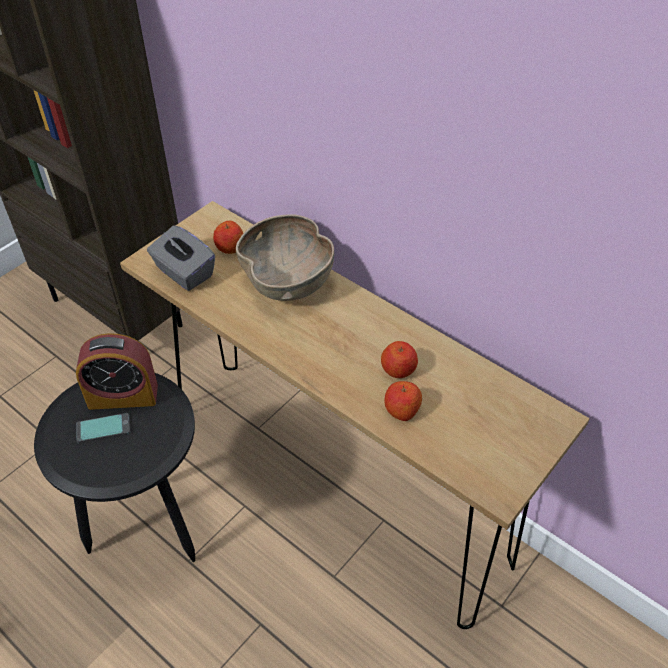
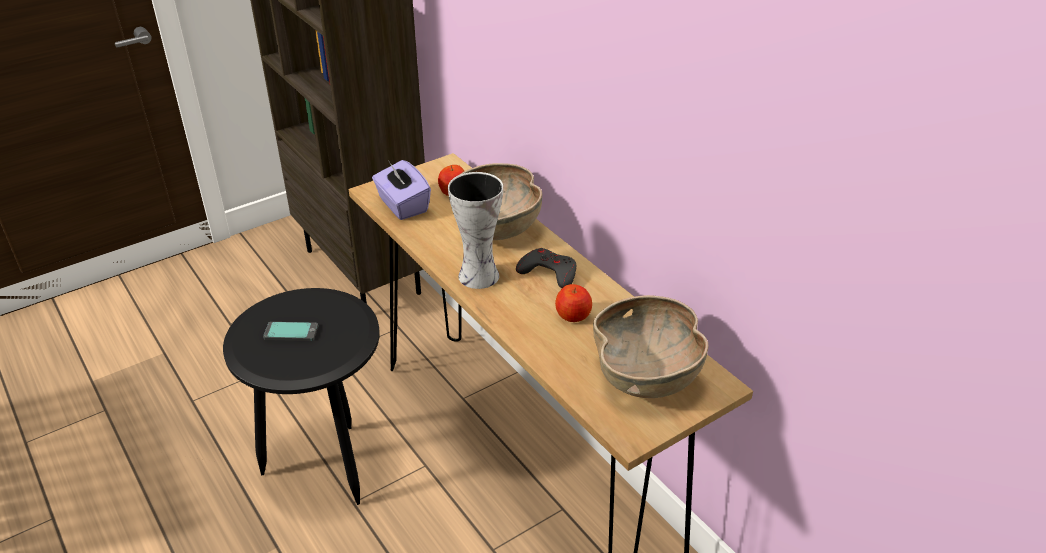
camera: 15 degrees right, 10 degrees down
(123, 396) = (319, 309): alarm clock -> none
(184, 273) = (402, 205): grey tissue box -> purple tissue box
(289, 342) = (477, 275): none -> vase
(357, 325) = (548, 272): none -> grey game controller
(401, 409) = (562, 348): apple -> none
(489, 422) = (646, 374): none -> brown bowl

